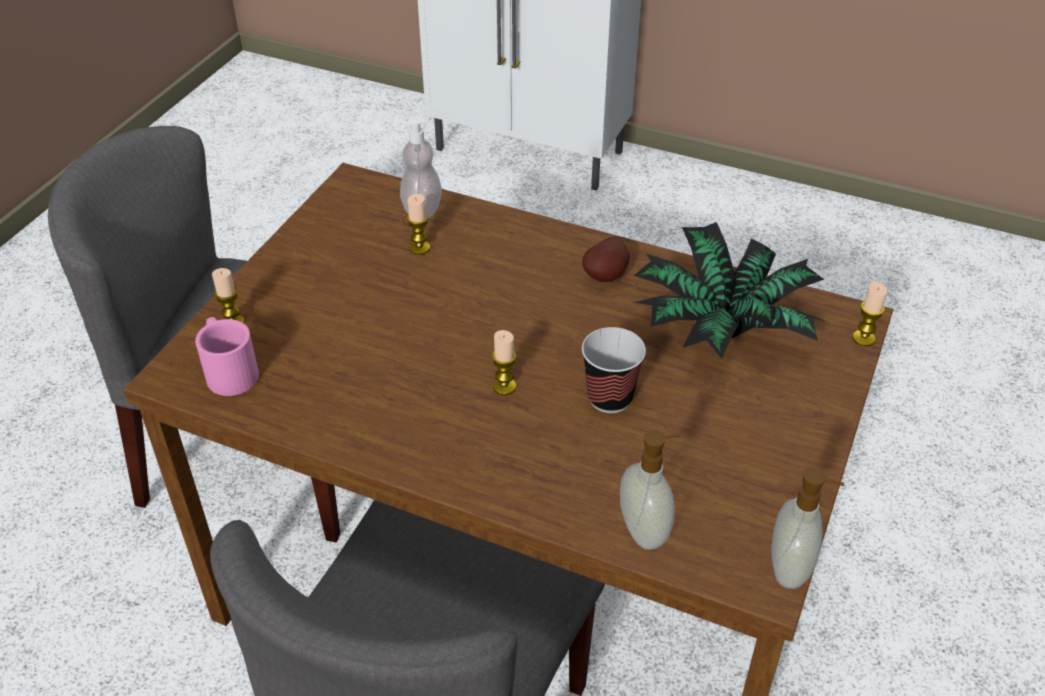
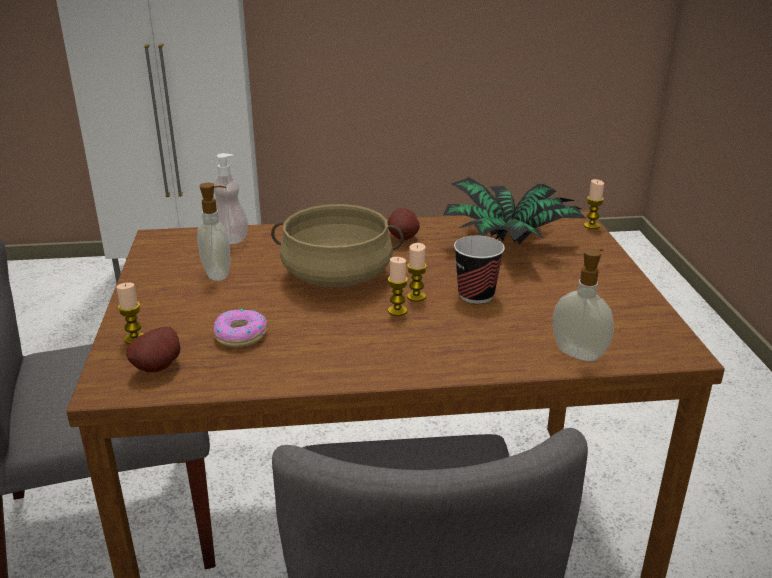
camera: 30 degrees left, 15 degrees down
(228, 370) = (160, 368): pink mug -> potato
(327, 357) = (240, 335): none -> donut
(420, 248) = (251, 258): candle -> candle (416, 297)
(486, 308) = (337, 275): none -> beige cooking pot
(791, 568) = (686, 340): soap dispenser -> soap dispenser (218, 274)

